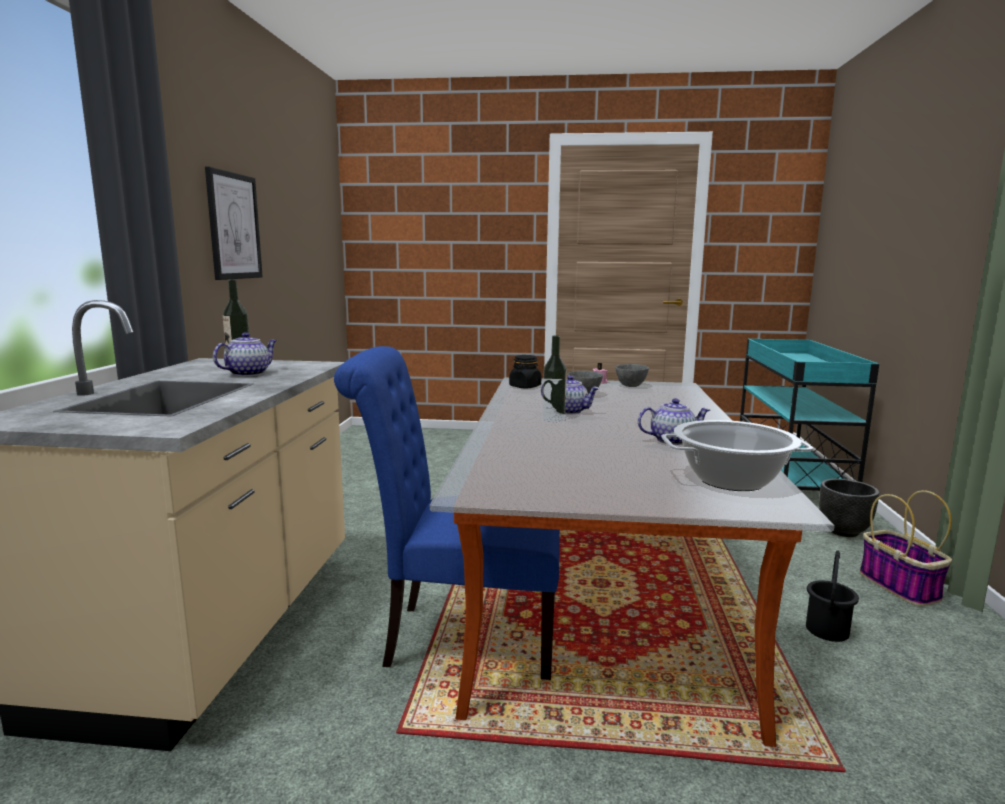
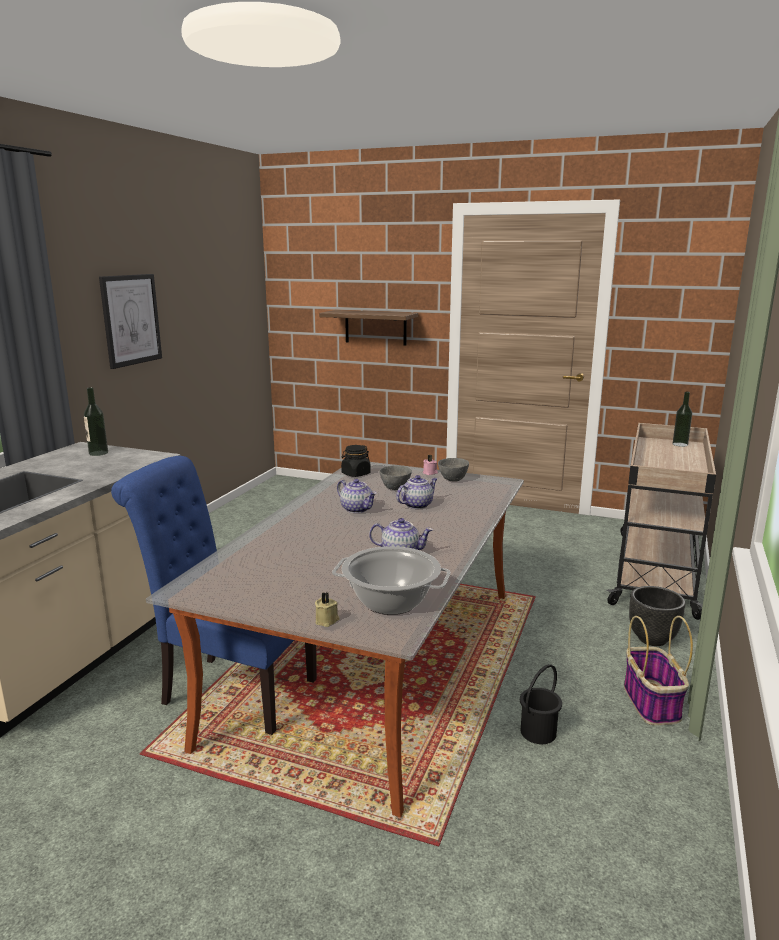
camera: 15 degrees right, 5 degrees up
(248, 373) = (92, 466): teapot -> teapot (417, 505)
(467, 261) = (375, 327): none -> shelf
(553, 419) = (332, 517): bottle -> bottle (680, 444)
(689, 503) = (327, 620): none -> beige candle
(789, 476) = (655, 571): turquoise cart -> beige cart

